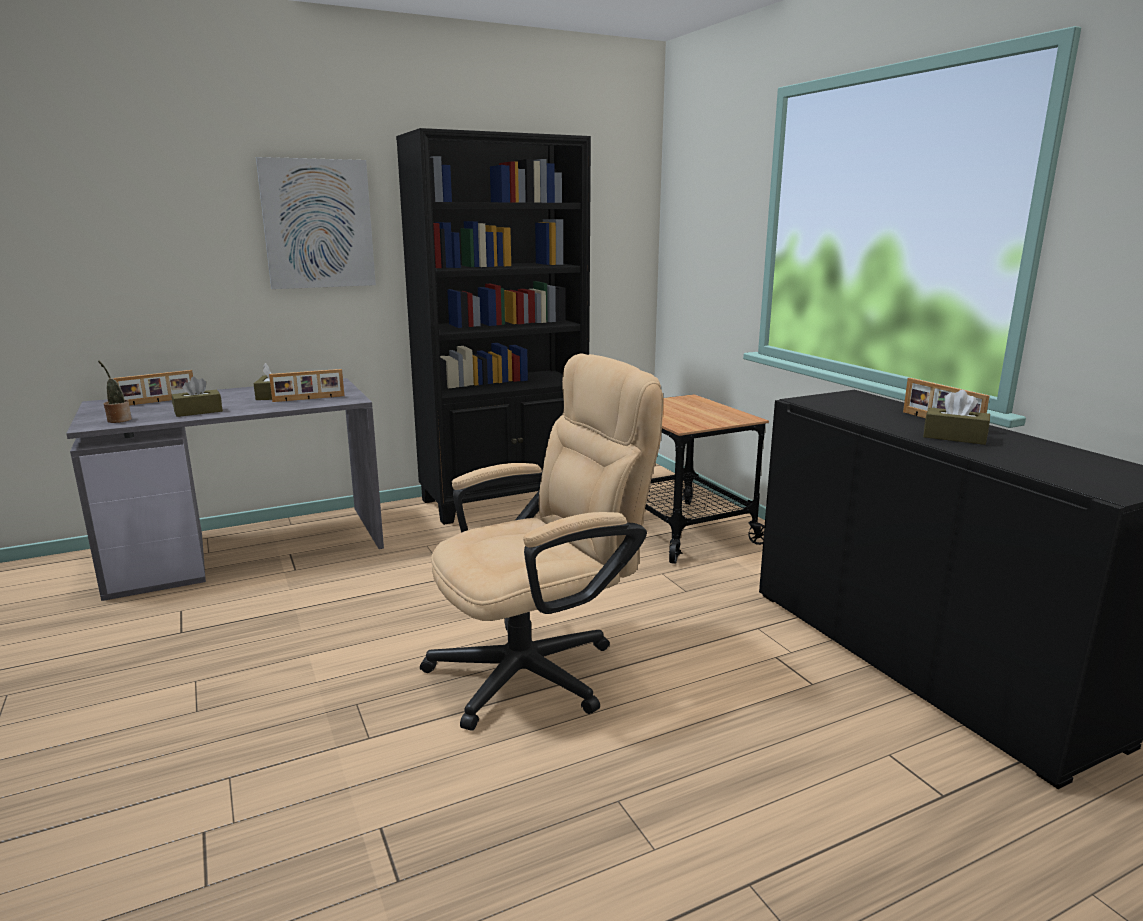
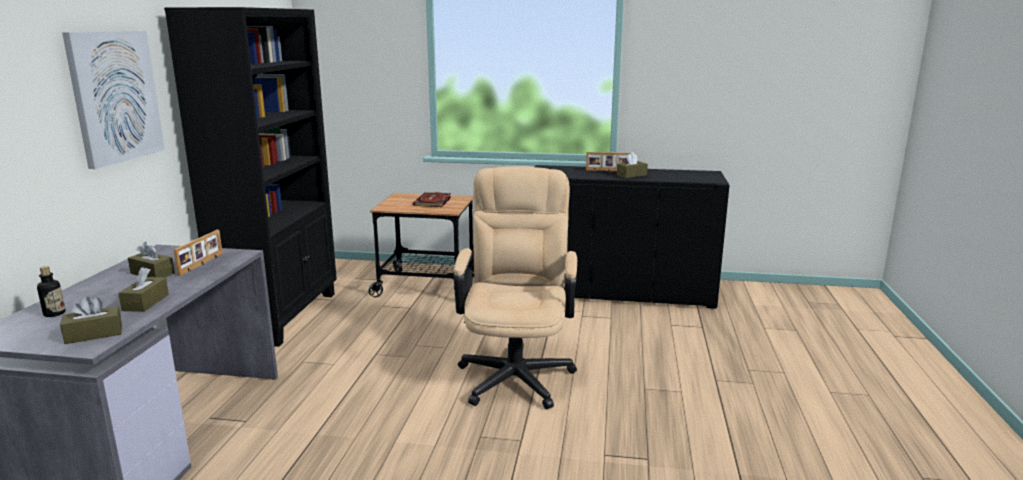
camera: 55 degrees left, 0 degrees up
(118, 420) = (94, 334): potted plant -> brown tissue box
(158, 401) = (54, 313): picture frame -> bottle
(698, 413) = (433, 202): none -> book

